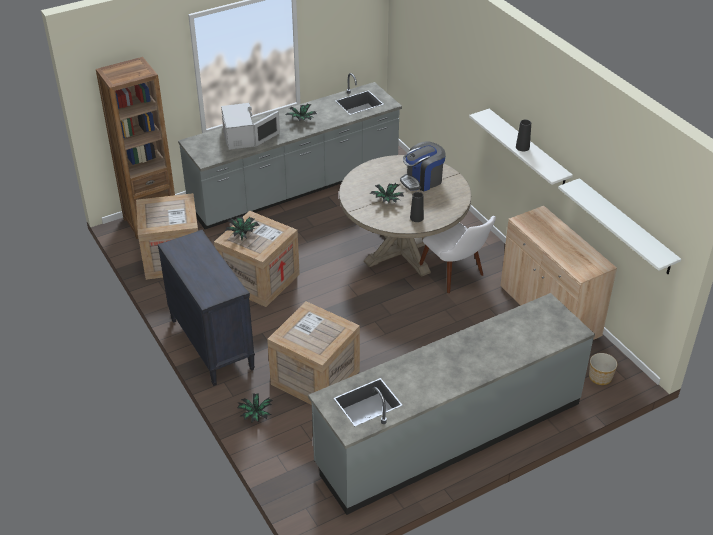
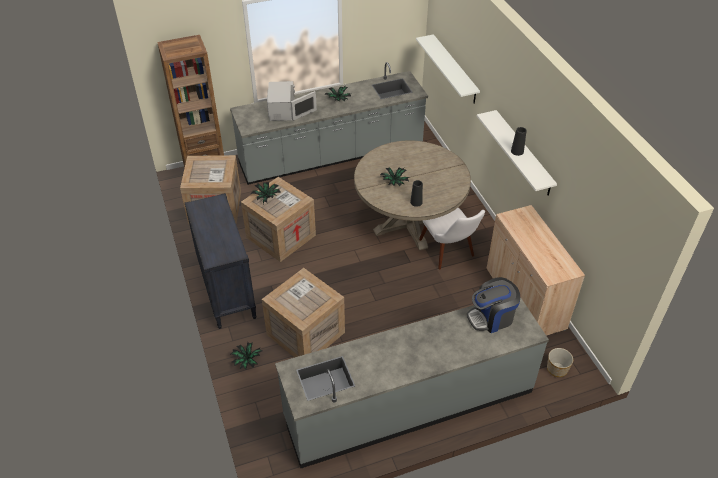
camera: 10 degrees right, 5 degrees up
(422, 180) = (430, 167): coffee machine -> coffee machine (491, 317)
(625, 227) = (596, 241): white shelf -> white shelf (454, 69)

